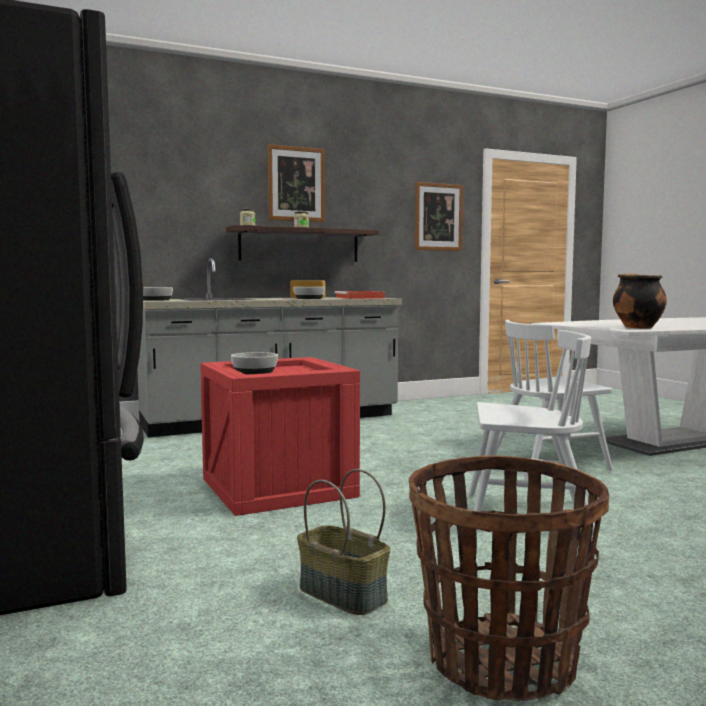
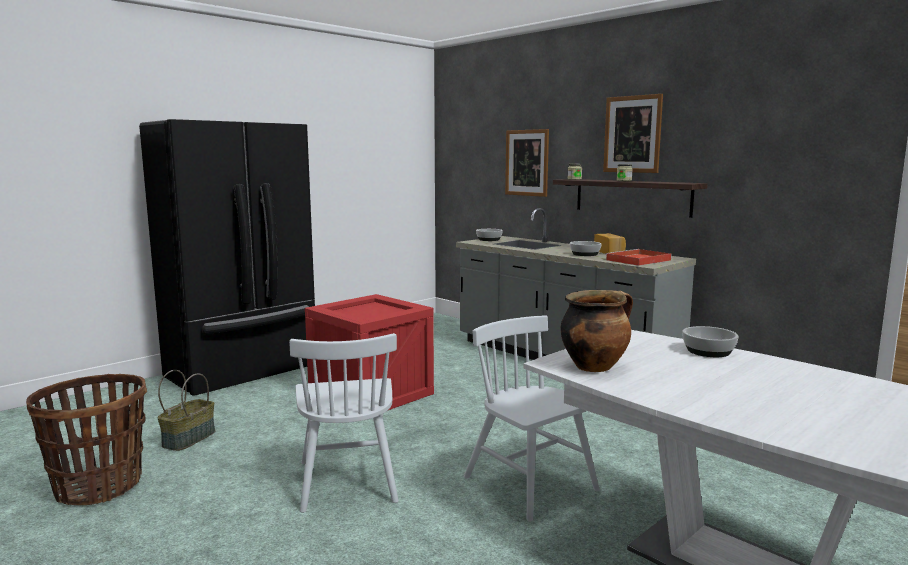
camera: 70 degrees right, 5 degrees up
(255, 371) = (367, 308): bowl -> bowl (709, 351)
(438, 217) = (816, 163): picture -> picture (527, 163)

